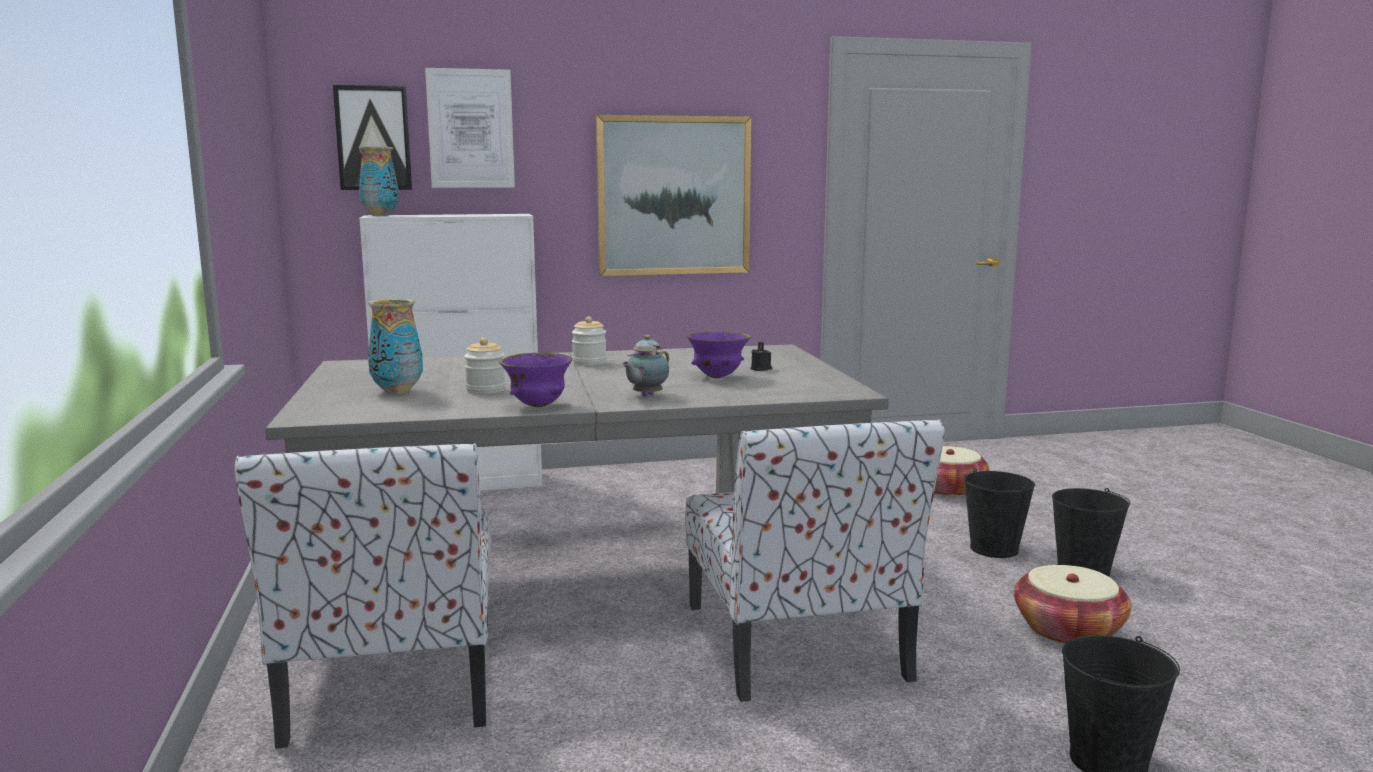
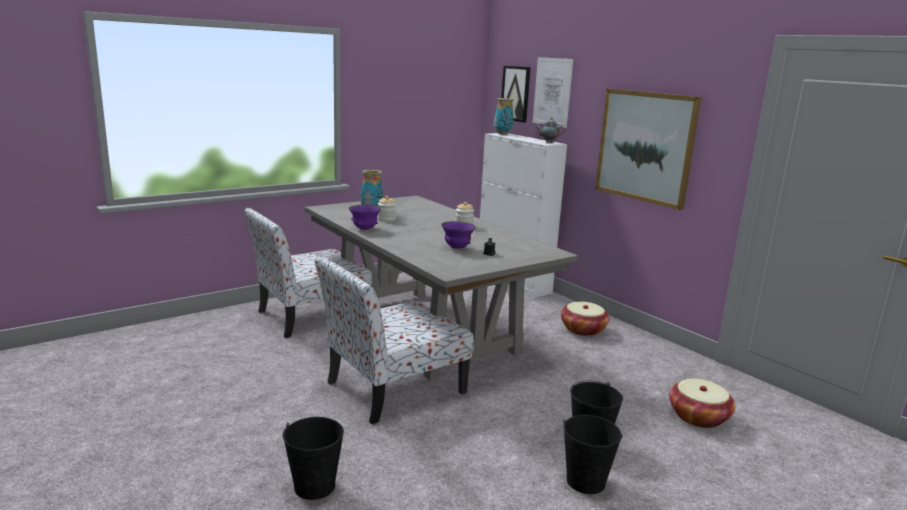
camera: 65 degrees right, 5 degrees up
(645, 396) = (400, 241): teapot -> teapot (548, 142)
(1068, 630) = (473, 474): basket -> basket (583, 330)

